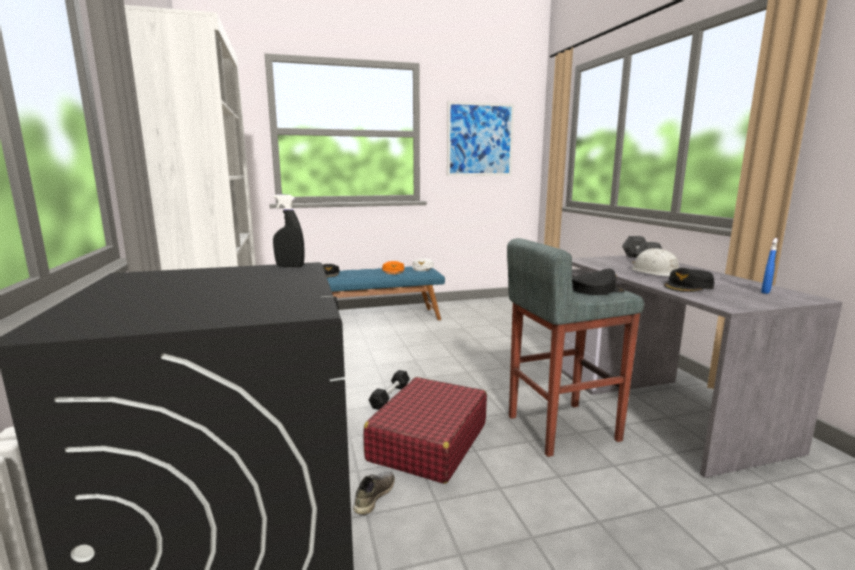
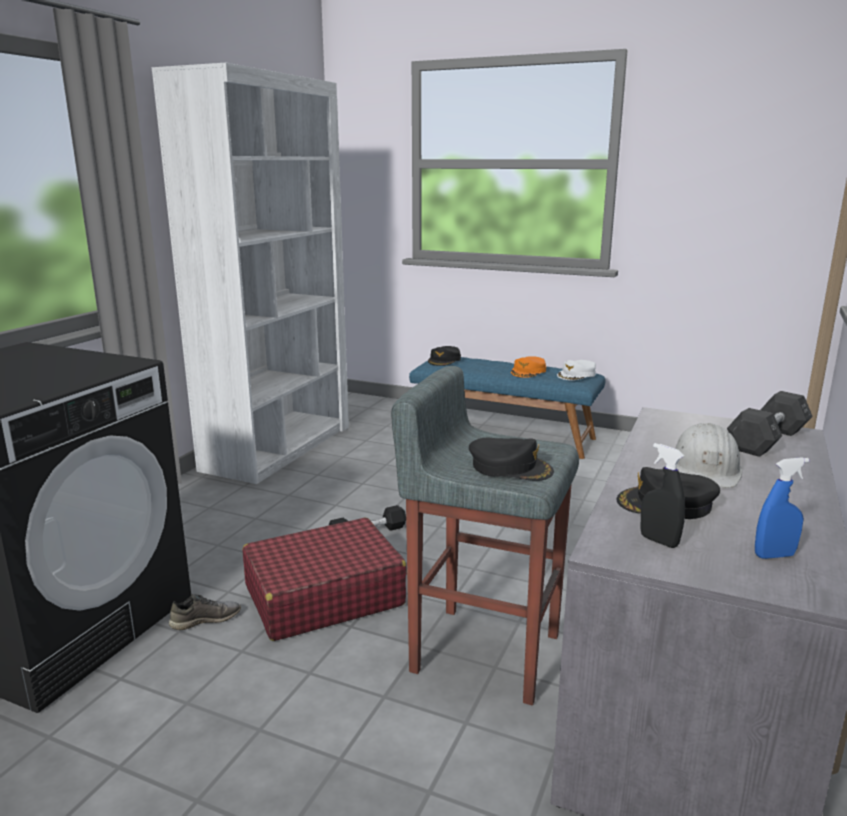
camera: 40 degrees right, 5 degrees up
(290, 266) = (124, 361): black spray bottle -> black spray bottle (659, 541)
(480, 139) = (728, 171): picture -> none

